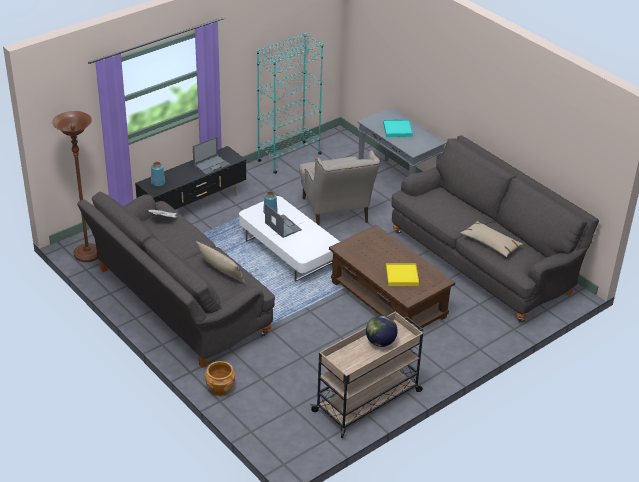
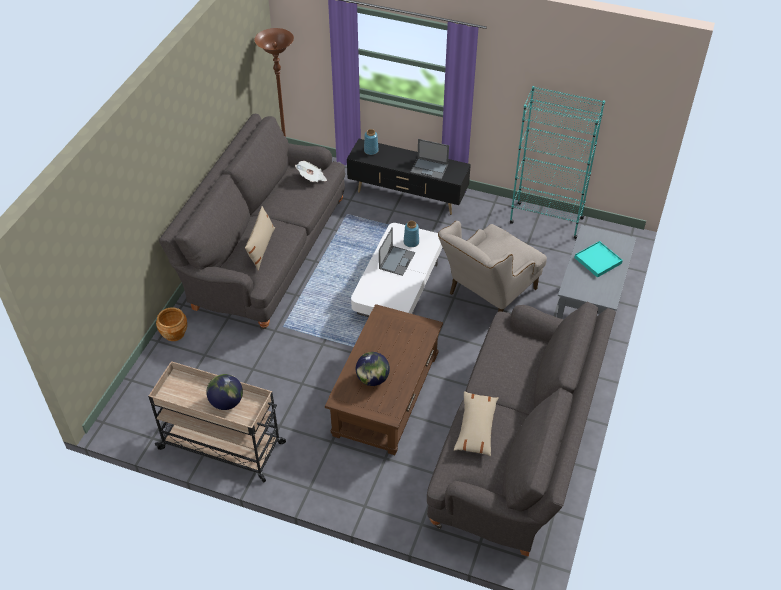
camera: 60 degrees right, 10 degrees up
(402, 276) = (372, 379): yellow tray -> globe

